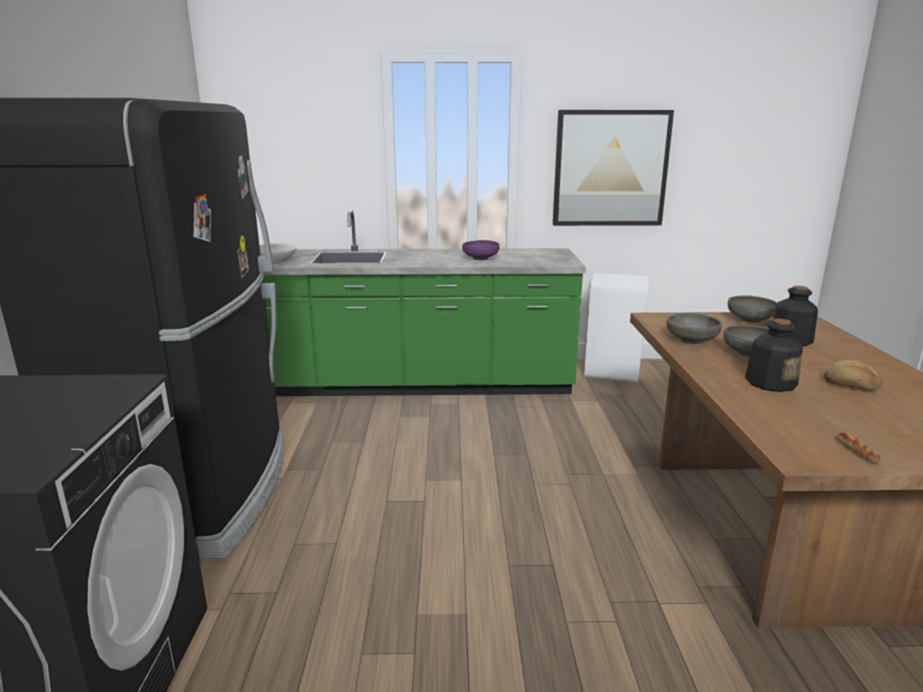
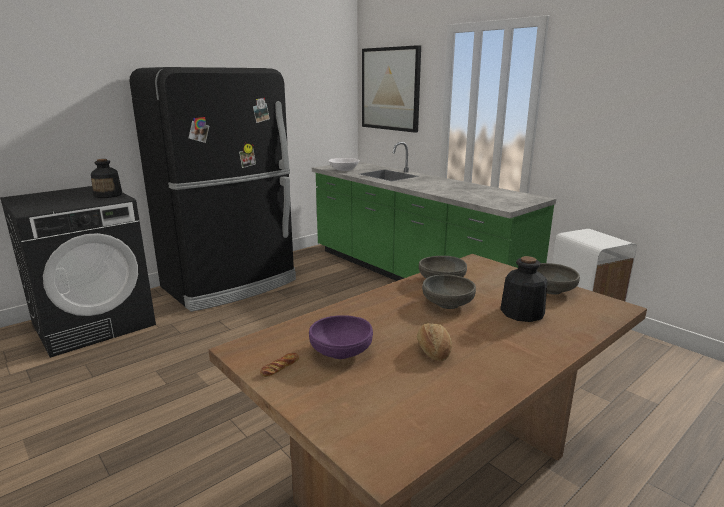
camera: 50 degrees right, 0 degrees up
(480, 258) = (458, 191): purple bowl -> purple bowl (341, 352)
(610, 169) = (621, 127): picture -> picture (390, 89)
(770, 382) = (387, 320): bottle -> bottle (108, 195)

